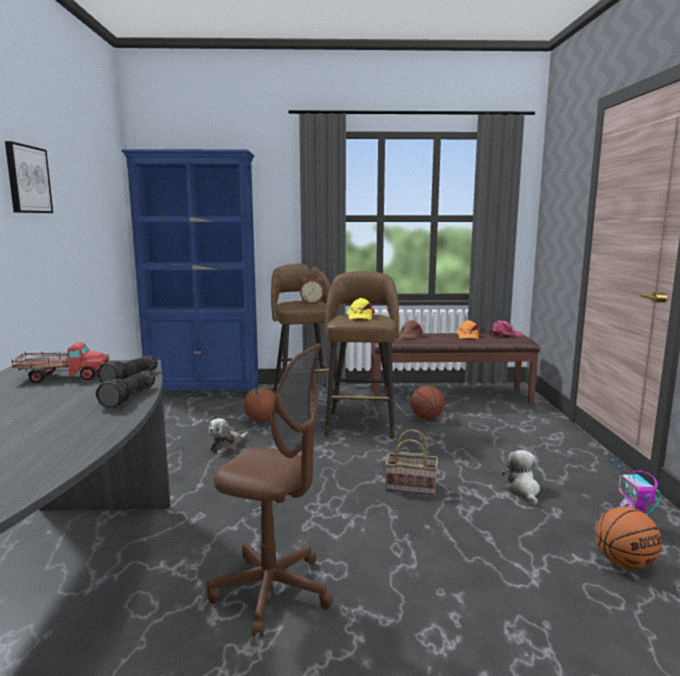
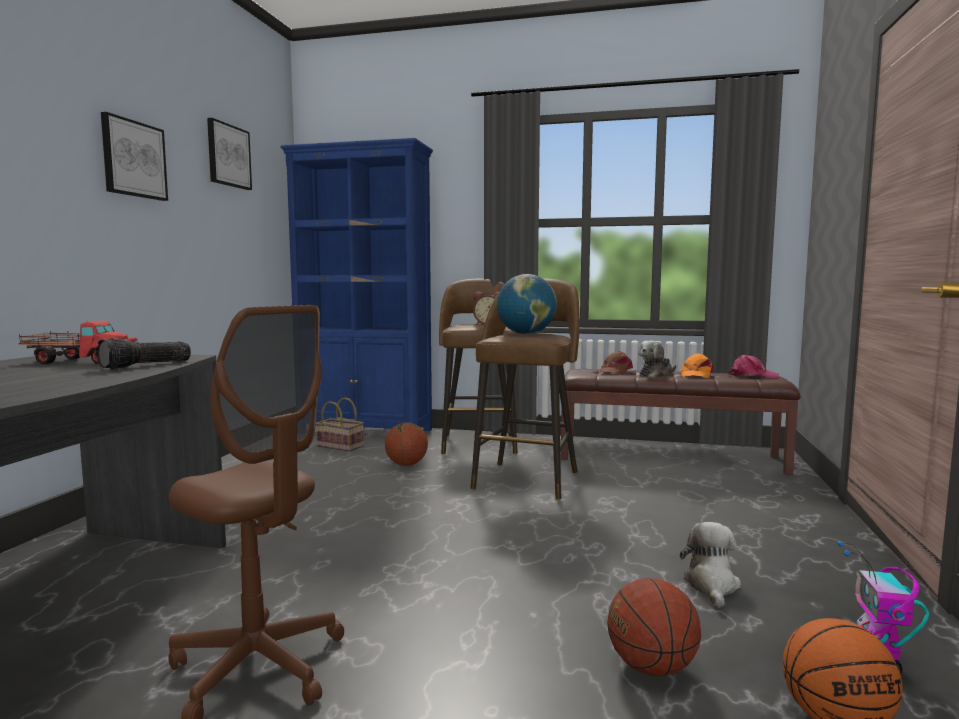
camera: 15 degrees right, 5 degrees down
(84, 163) = (228, 155): none -> picture
(130, 397) = (106, 378): flashlight -> none
(227, 446) = (345, 489): plush toy -> plush toy (656, 374)
(360, 316) = (526, 334): yellow cap -> globe
(412, 486) = (546, 560): basket -> basket (341, 446)
(426, 418) = (621, 480): basketball -> basketball (651, 667)

